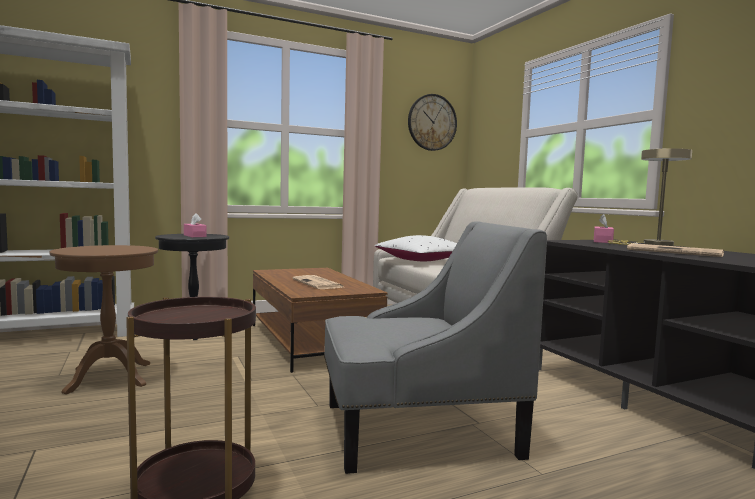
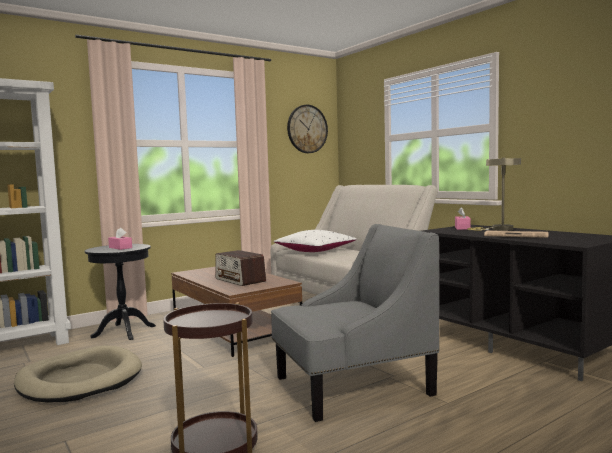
camera: 10 degrees left, 0 degrees up
(109, 377) = (80, 379): brown side table -> beige dog bed
(319, 283) = (240, 280): newspaper -> radio

